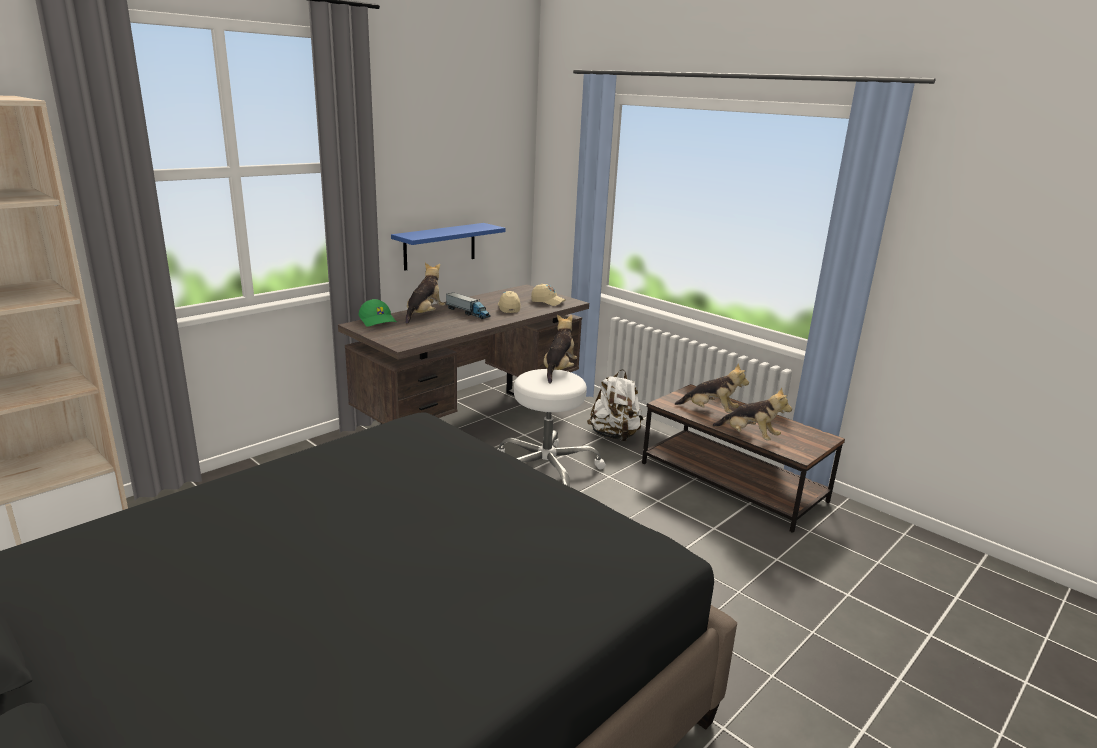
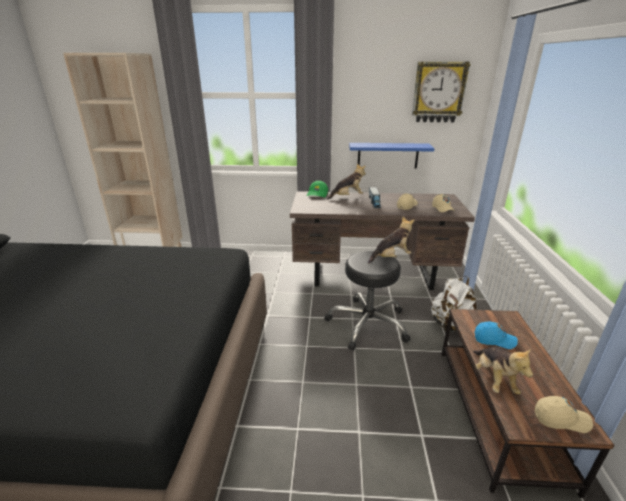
camera: 50 degrees right, 5 degrees up
(487, 155) = (438, 92): none -> wall clock
(545, 471) = (367, 324): white stool -> black stool
(710, 411) = (494, 340): plush toy -> blue cap
(810, 439) = (561, 419): none -> beige cap

